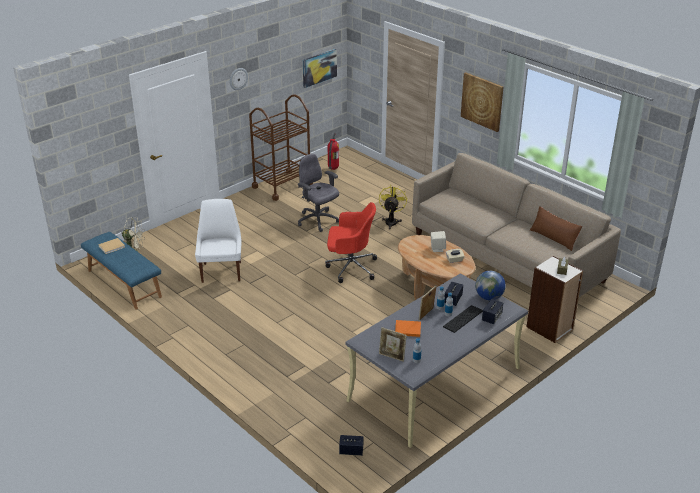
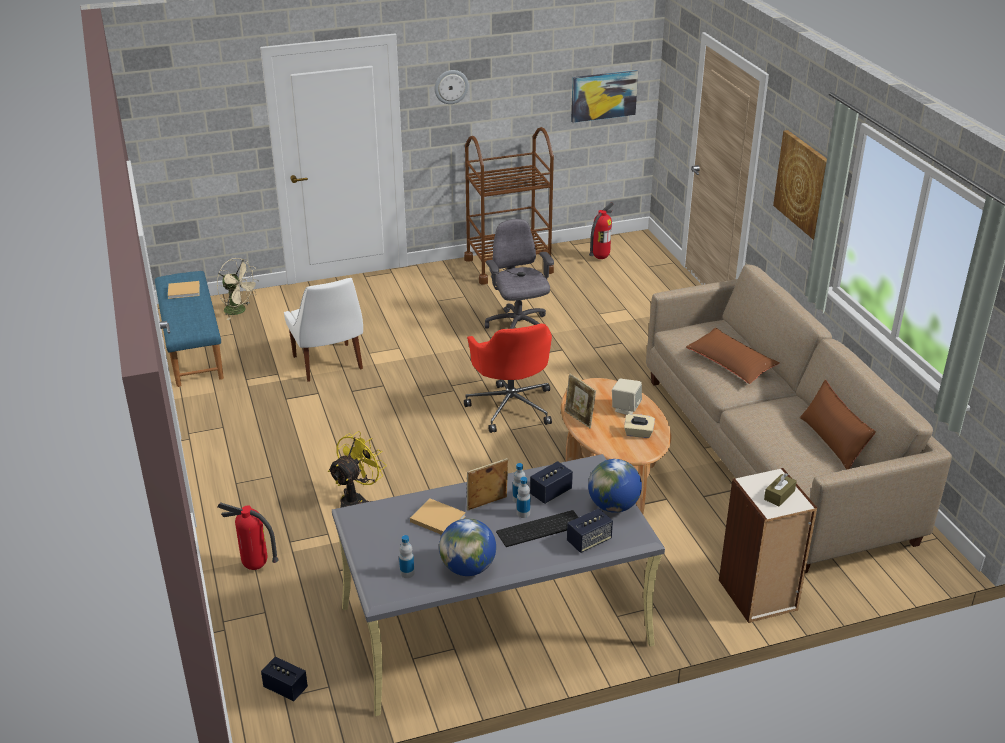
camera: 25 degrees right, 0 degrees up
(221, 271) = (328, 364): white chair -> white chair turned 135 degrees clockwise
(278, 396) = (255, 567): none -> fire extinguisher
(350, 267) = (511, 406): red office chair -> red office chair turned 45 degrees clockwise
(391, 221) = (627, 354): yellow fan -> yellow fan (357, 500)
(392, 357) = (375, 555): picture frame -> picture frame (579, 419)
(407, 329) = (436, 518): orange book -> beige book
(444, 348) = (468, 568): none -> globe
(475, 210) = (730, 363): none -> brown pillow

